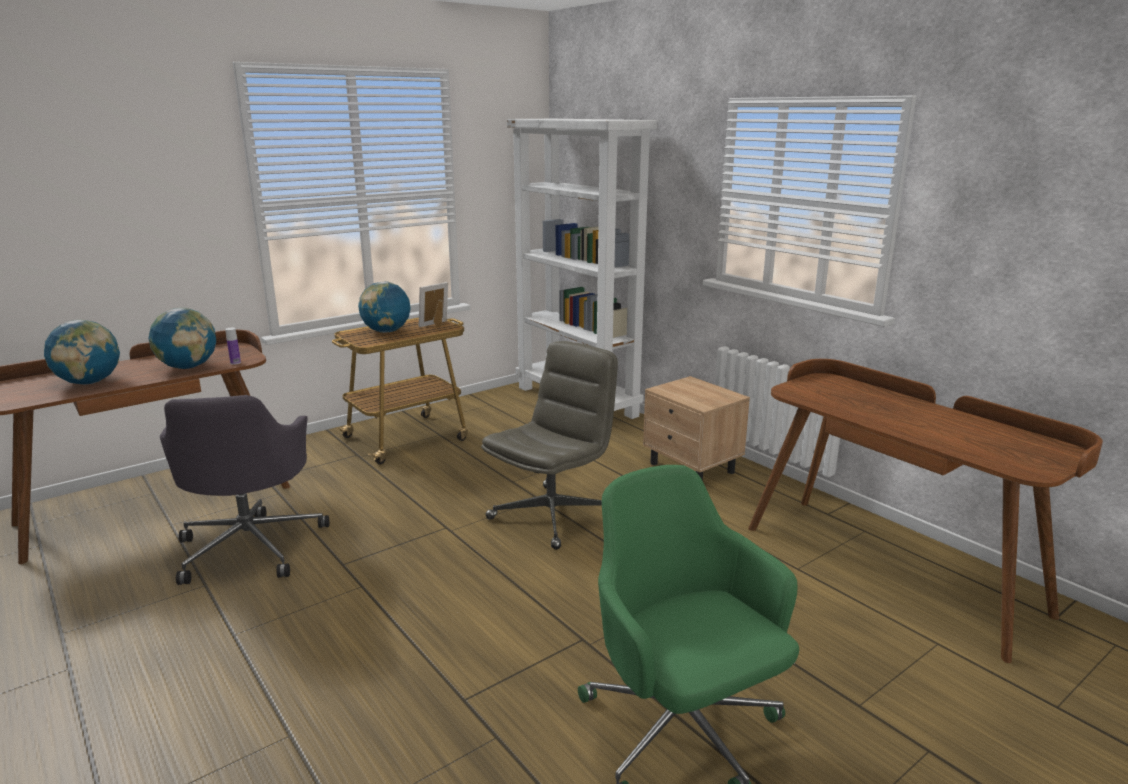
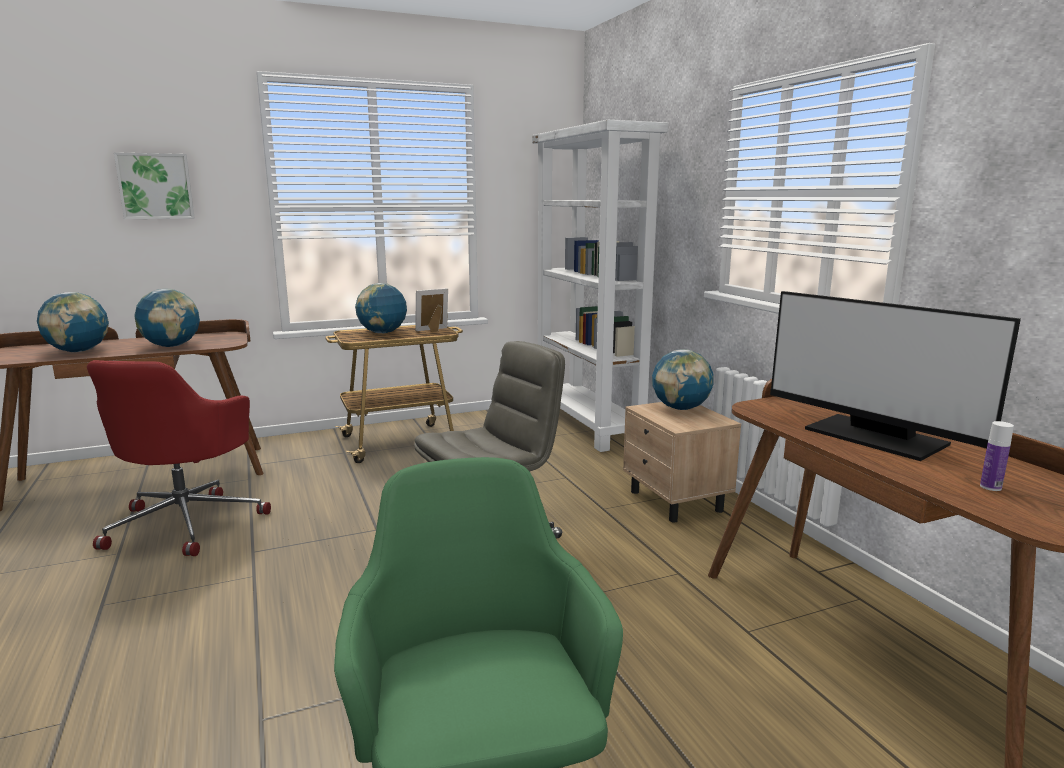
camera: 15 degrees right, 5 degrees down
(132, 192) = (155, 186): none -> picture
(235, 363) = (214, 345): bottle -> bottle (990, 487)
(251, 546) = (187, 522): grey office chair -> red office chair
(693, 386) = (681, 408): none -> globe
(889, 410) = (874, 437): none -> monitor

